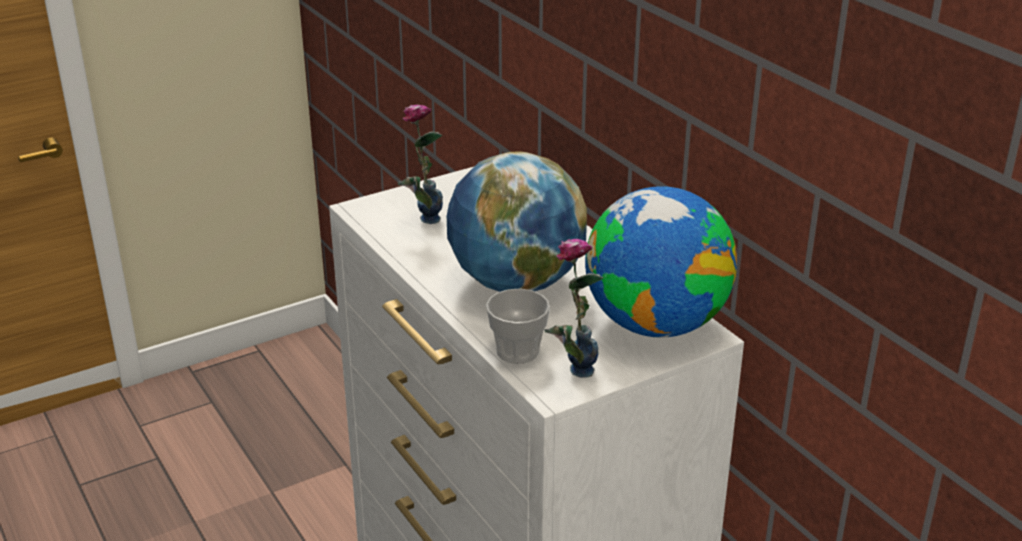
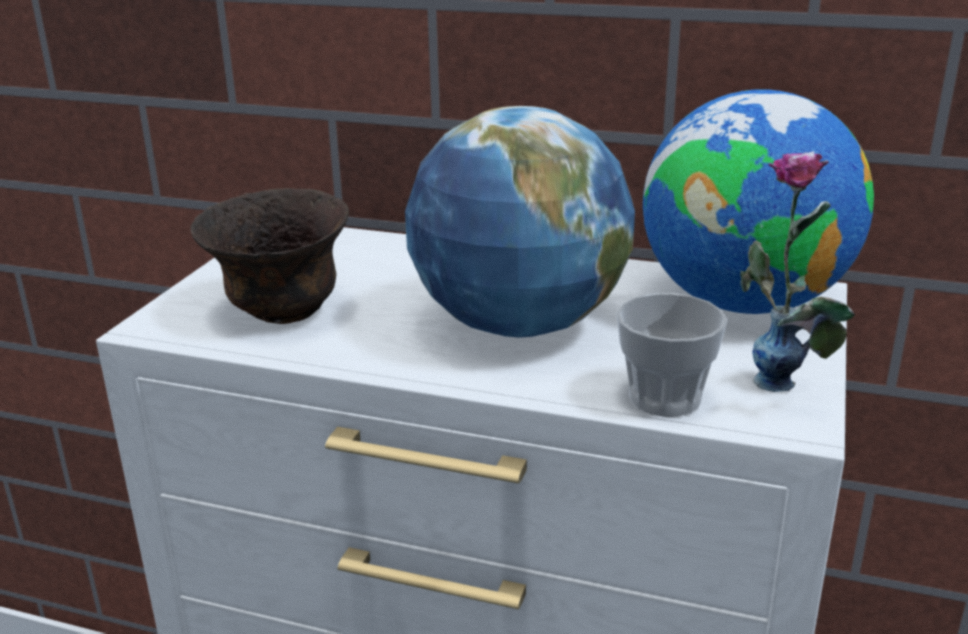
camera: 40 degrees left, 5 degrees down
(422, 225) = (283, 312): vase -> brown bowl

